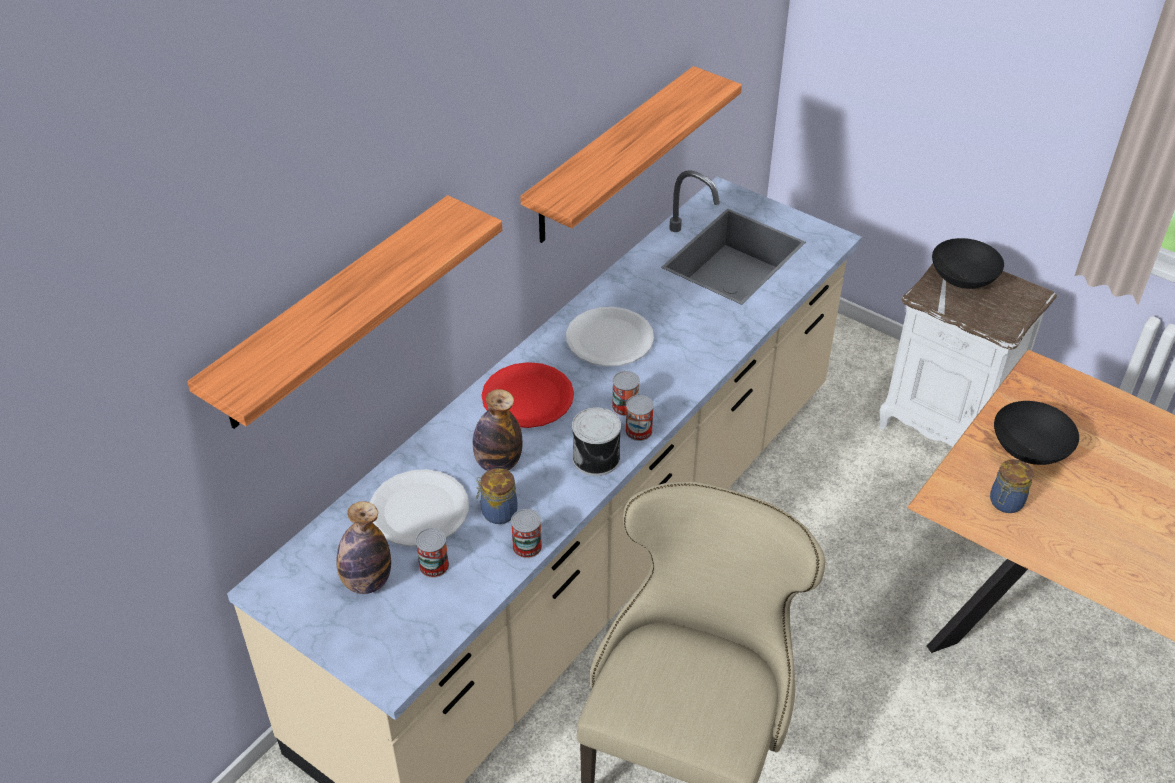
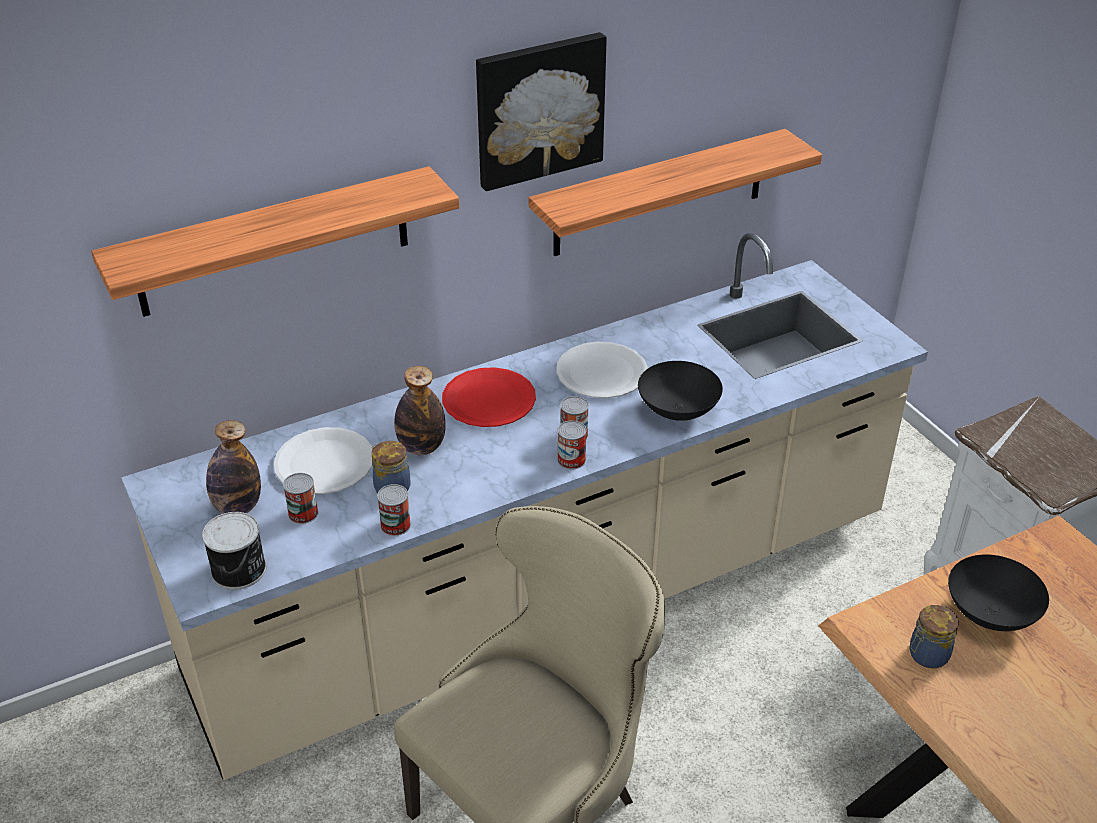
camera: 25 degrees right, 5 degrees down
(524, 111) = (538, 109): none -> picture
(597, 458) = (515, 471): can -> can (240, 570)
(963, 280) = (1037, 431): black bowl -> black bowl (679, 410)

